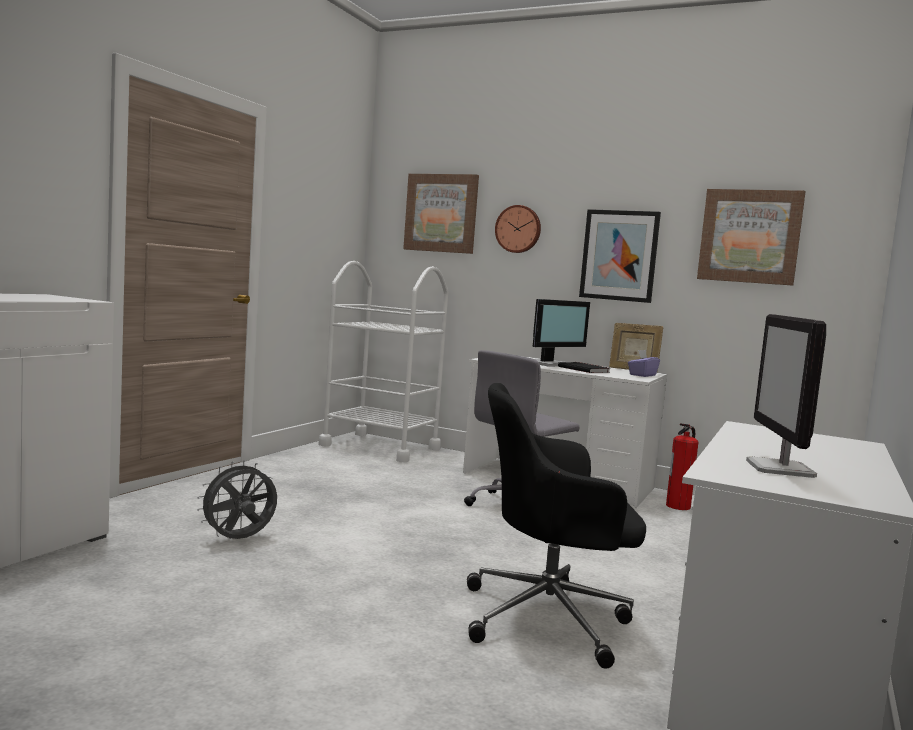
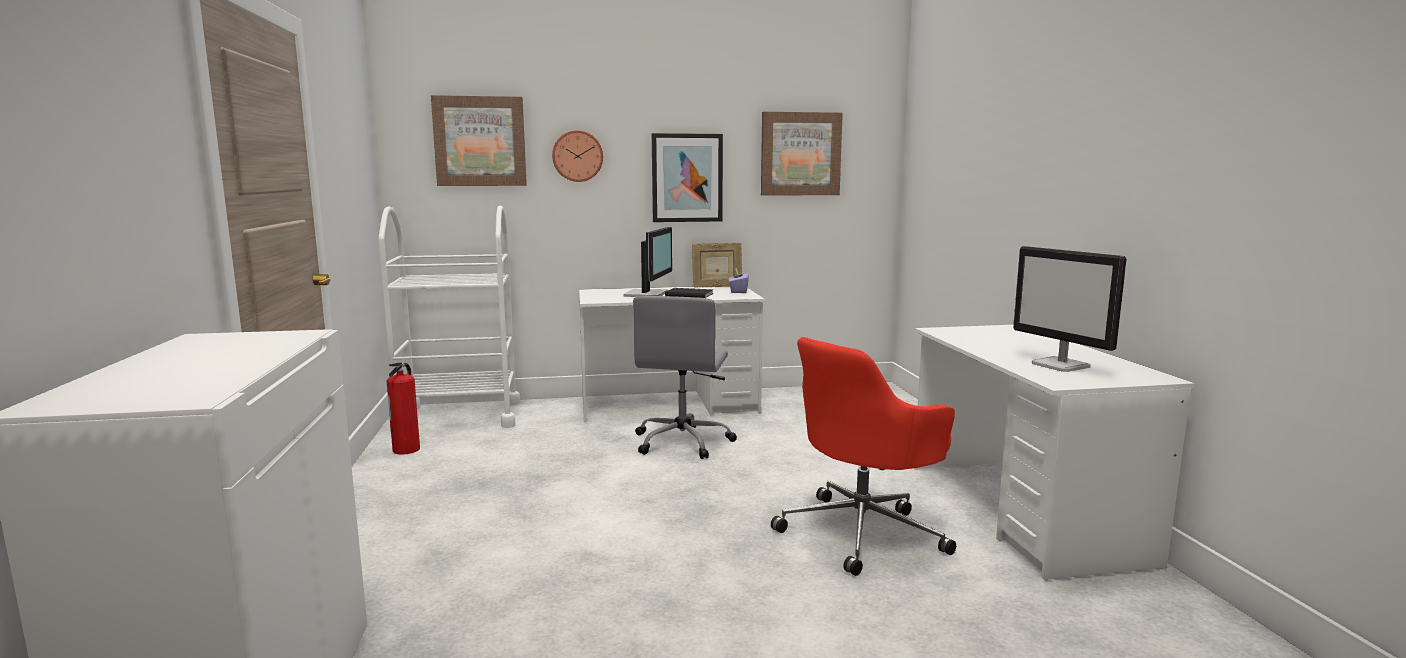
camera: 35 degrees left, 5 degrees up
(238, 540) = (514, 571): grey fan -> none
(550, 618) = (863, 532): black office chair -> red office chair
(678, 506) = (782, 401): fire extinguisher -> fire extinguisher (406, 449)

